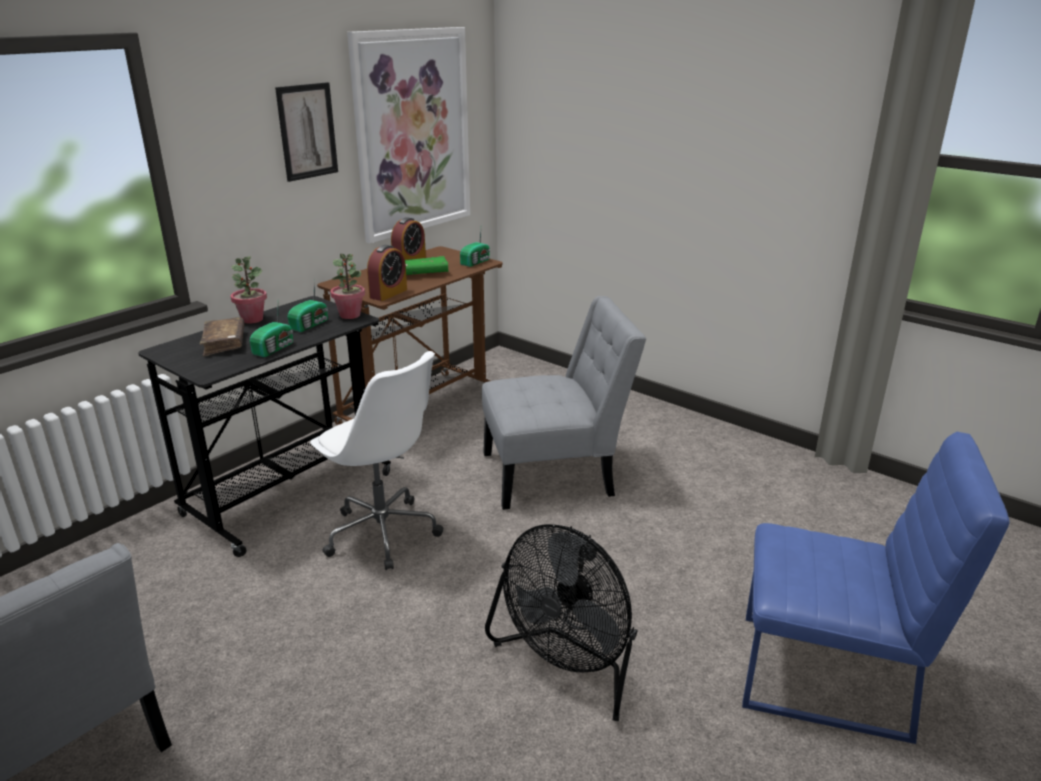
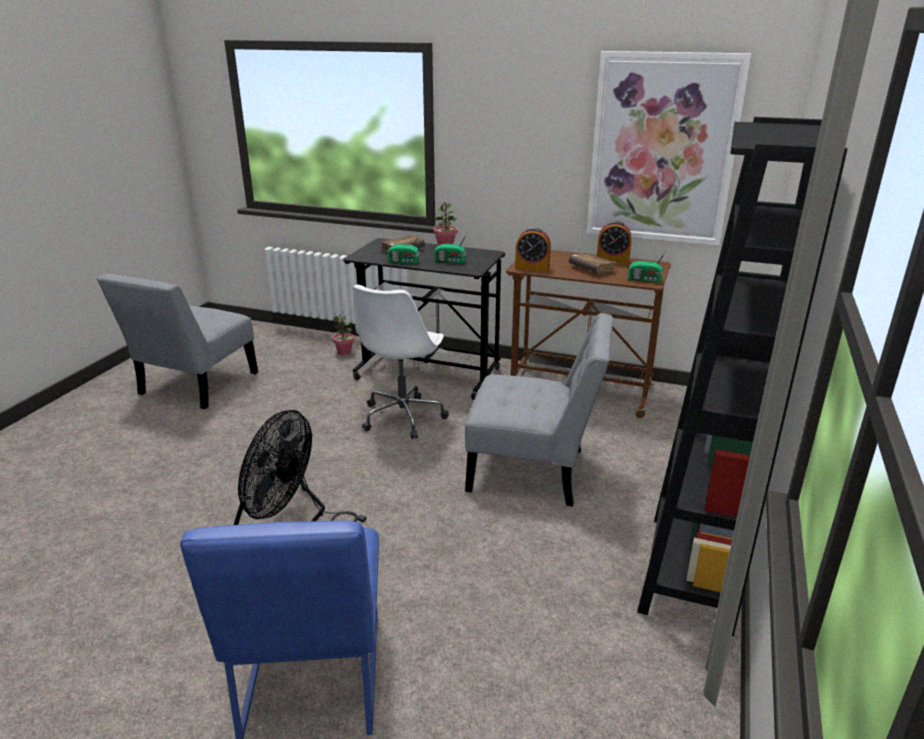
camera: 70 degrees right, 0 degrees up
(307, 131) = (547, 128): picture -> none
(350, 315) = (478, 267): potted plant -> potted plant (344, 352)
(424, 273) = (591, 269): green book -> brown book
(555, 473) = (534, 472): grey chair -> grey chair turned 45 degrees counterclockwise
(724, 441) = (690, 571): none -> black bookcase

